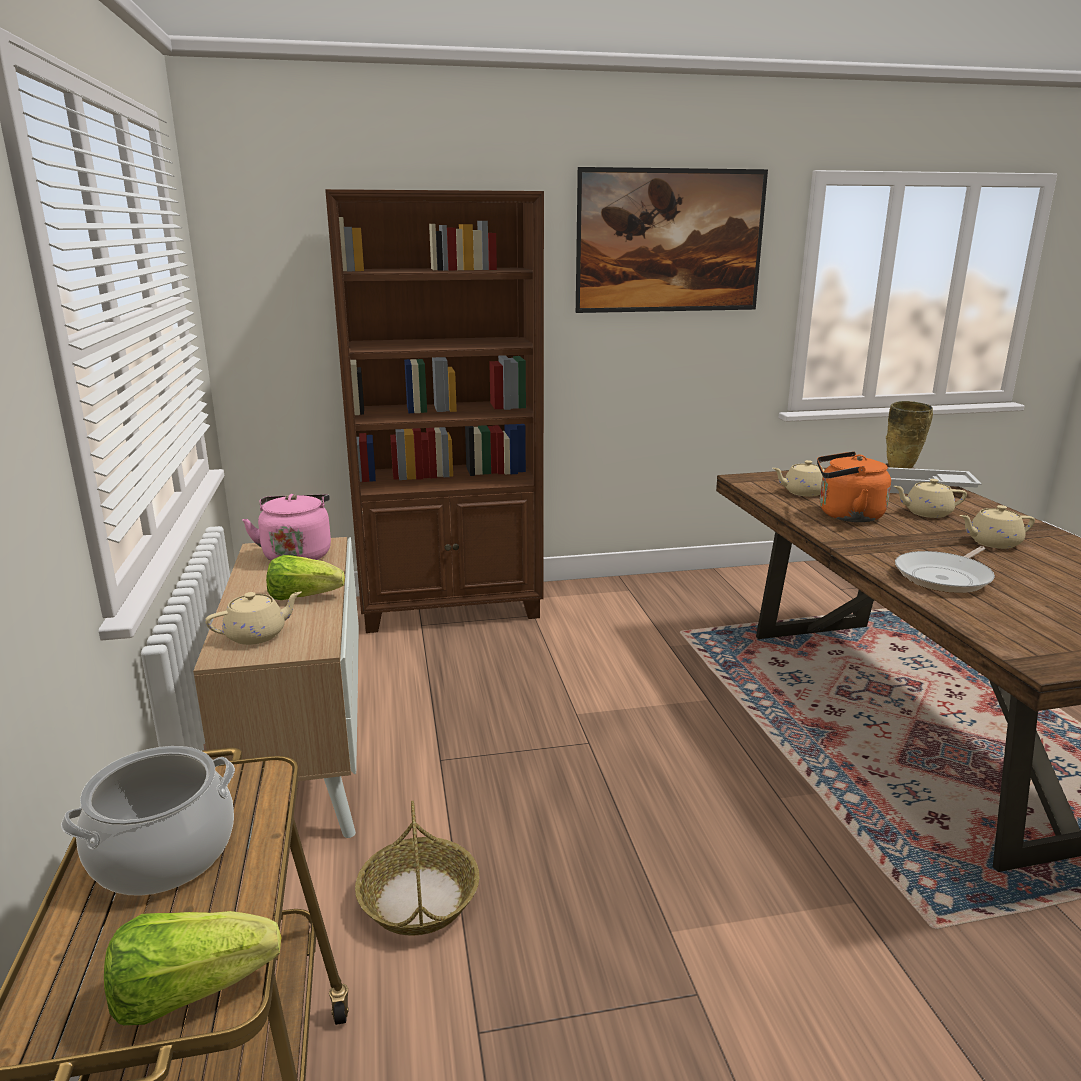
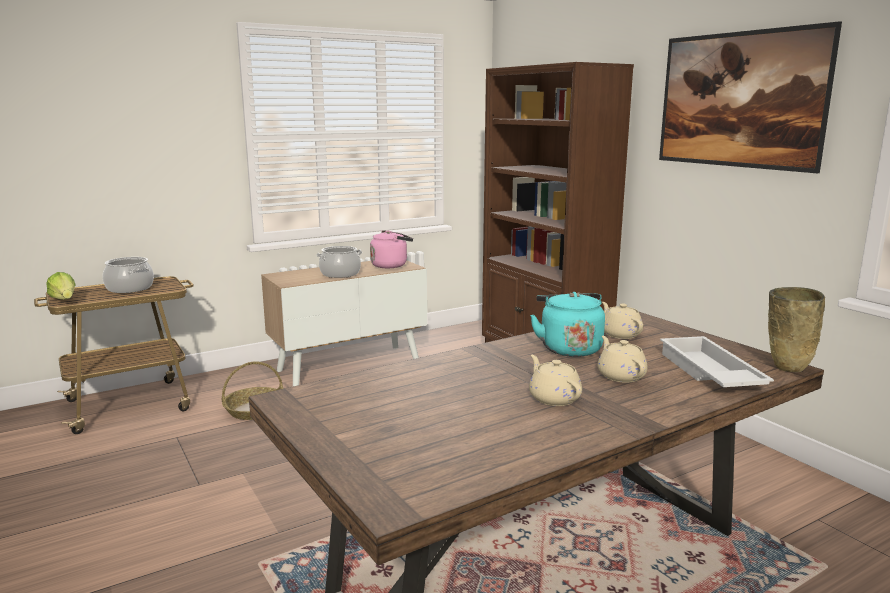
camera: 70 degrees right, 5 degrees down
(257, 635) = (296, 275): beige teapot -> none
(303, 597) = (340, 274): lettuce -> cooking pot
(846, 515) = (568, 348): orange kettle -> turquoise kettle
(945, 577) = (438, 377): frying pan -> none

